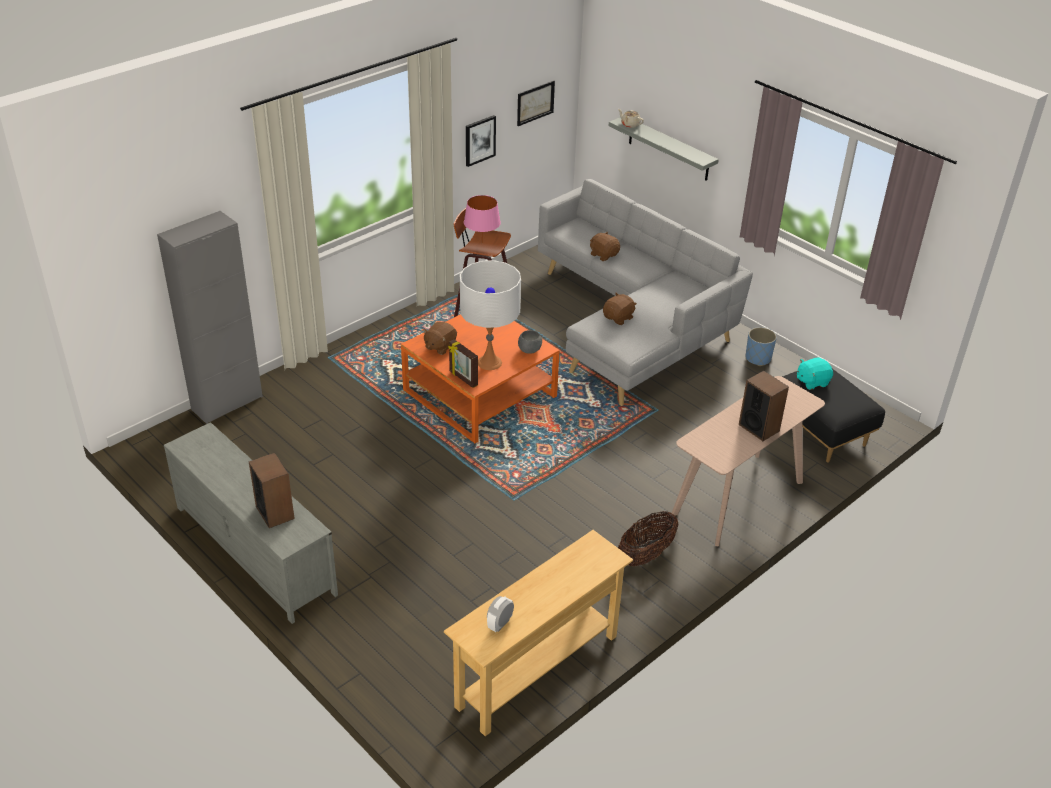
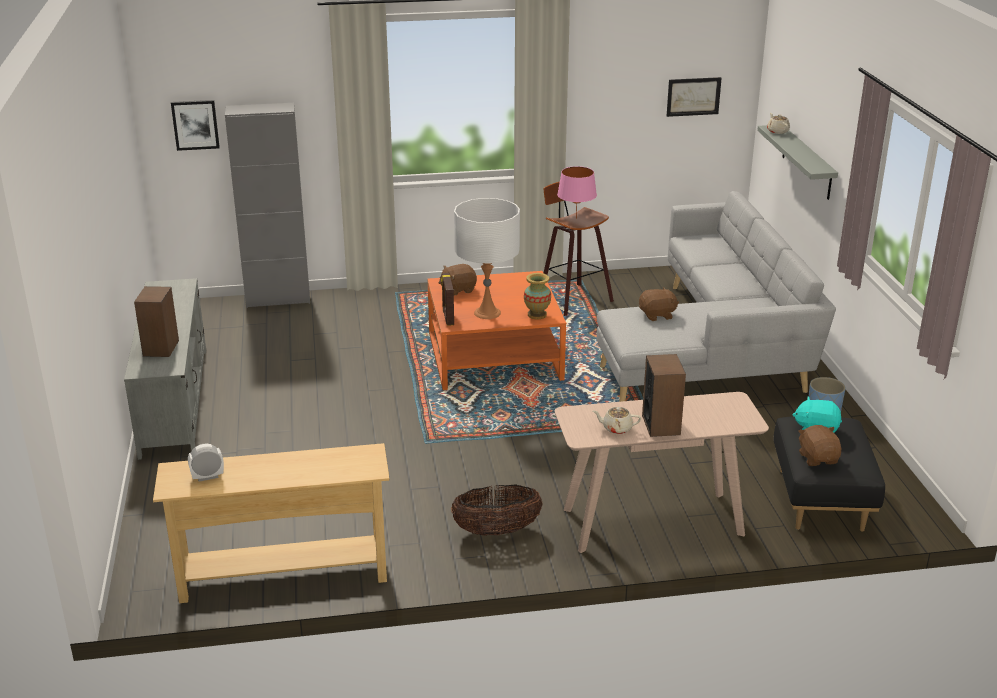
camera: 35 degrees right, 10 degrees down
(479, 140) = (614, 118): picture -> picture (195, 124)
(530, 350) = (537, 315): grey bowl -> vase
(604, 255) = (707, 266): brown plush toy -> brown plush toy (818, 458)
(734, 443) = (616, 428): none -> beige teapot

